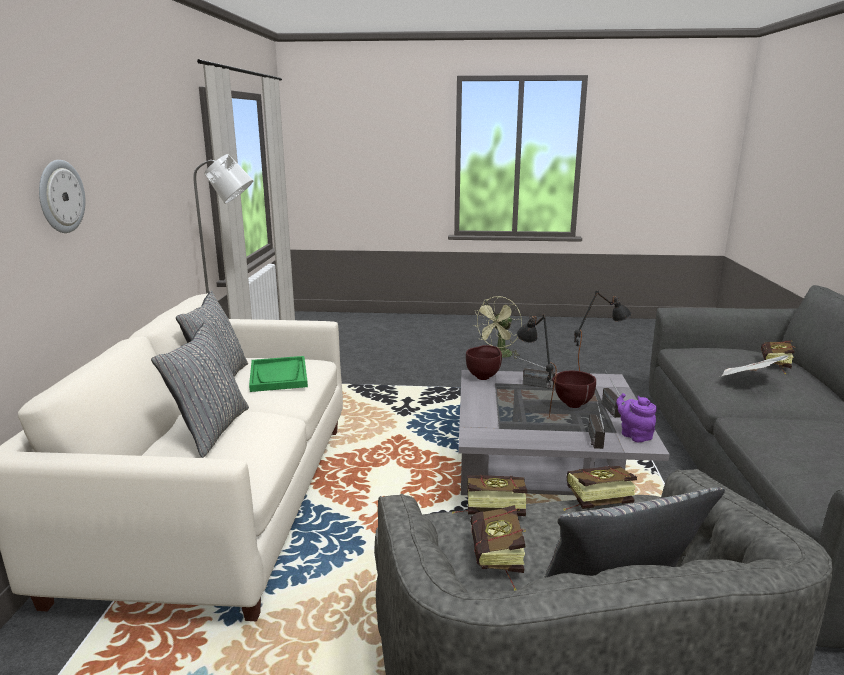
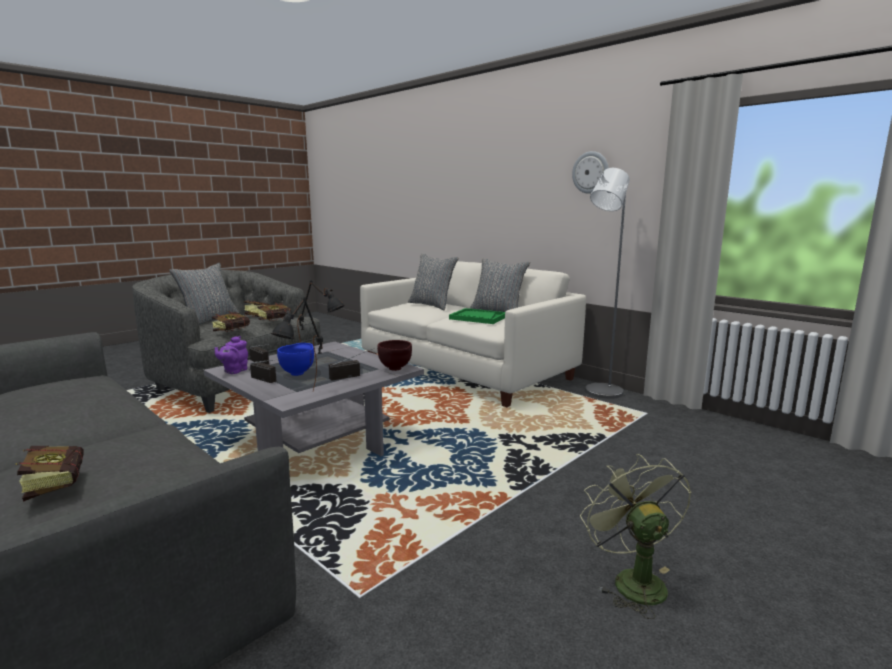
camera: 130 degrees right, 5 degrees down
(60, 196) = (502, 189): wall clock -> wall clock (590, 172)
(571, 405) = (298, 373): brown bowl -> blue bowl
(634, 435) = (234, 371): purple teapot -> purple teapot turned 105 degrees clockwise
(749, 380) = (117, 445): newspaper -> none

